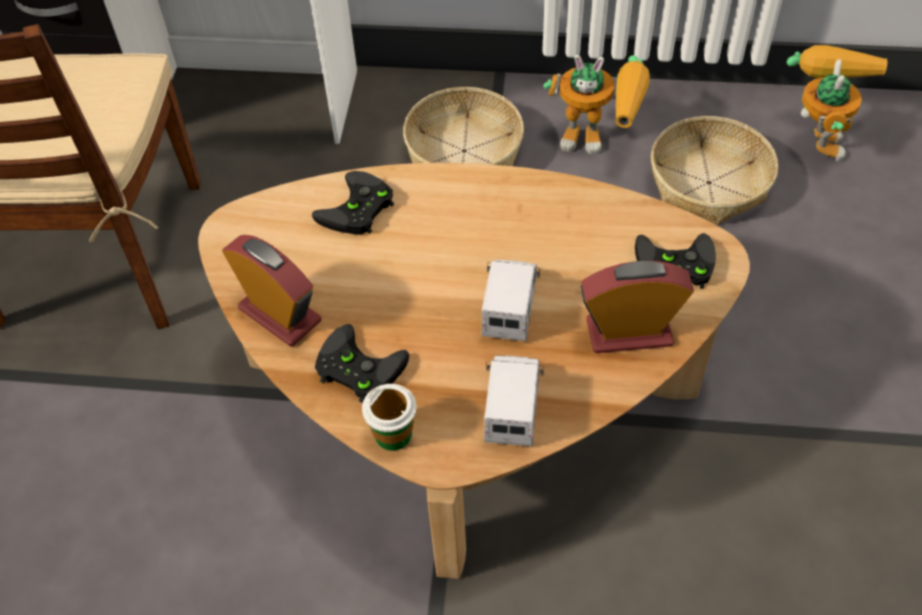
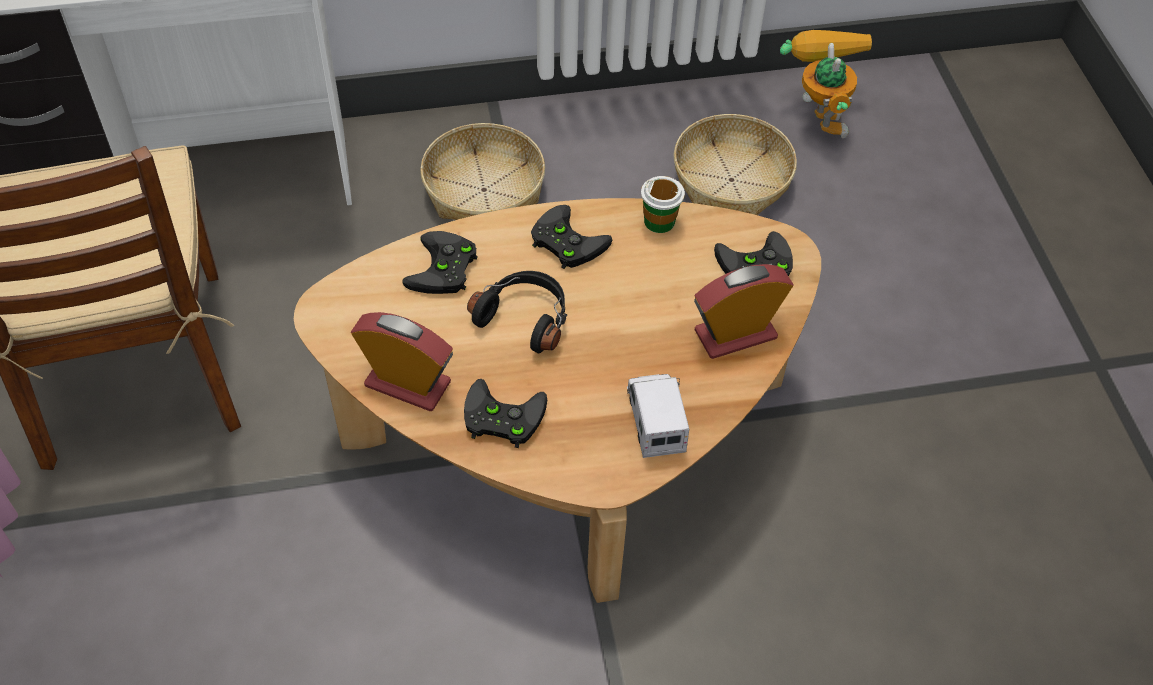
camera: 20 degrees left, 0 degrees up
(393, 434) = (557, 469): cup -> cup (659, 221)
(418, 272) = (525, 317): none -> black headphones
(485, 204) = (565, 241): none -> black game controller
(510, 306) = (621, 332): toy truck -> none
(599, 139) = (613, 155): toy robot -> none

